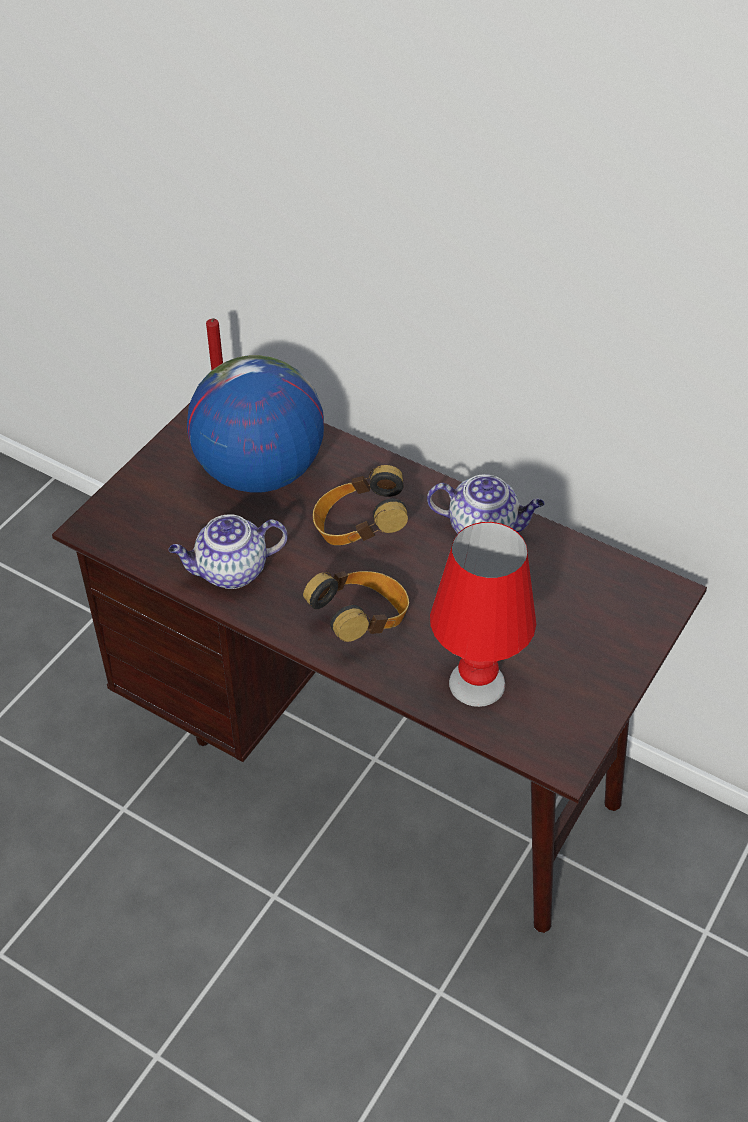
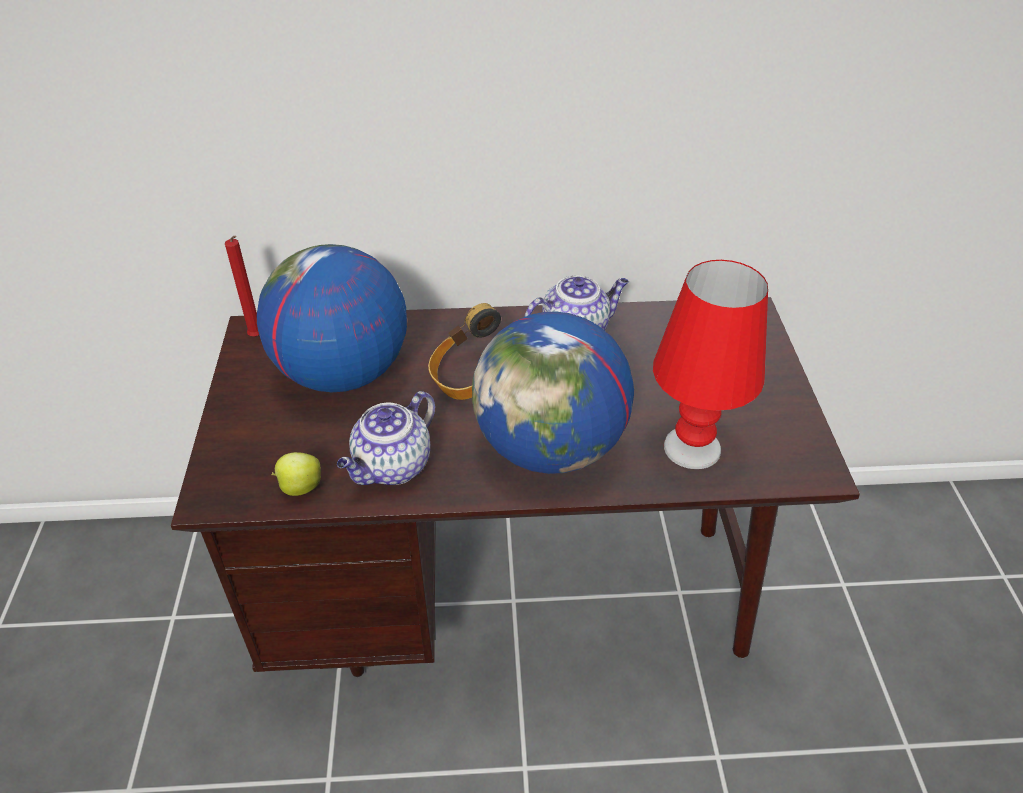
camera: 35 degrees left, 5 degrees down
(154, 552) = (300, 487): none -> apple
(361, 621) = (550, 448): headphones -> globe

